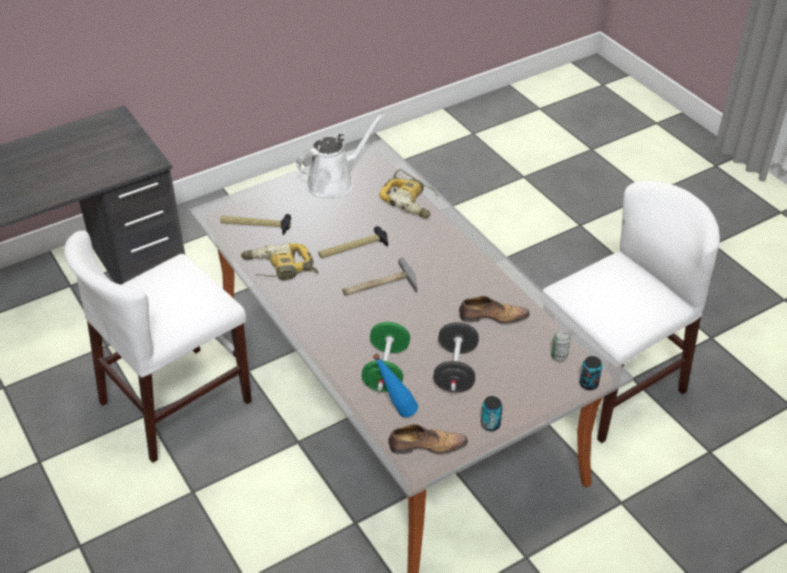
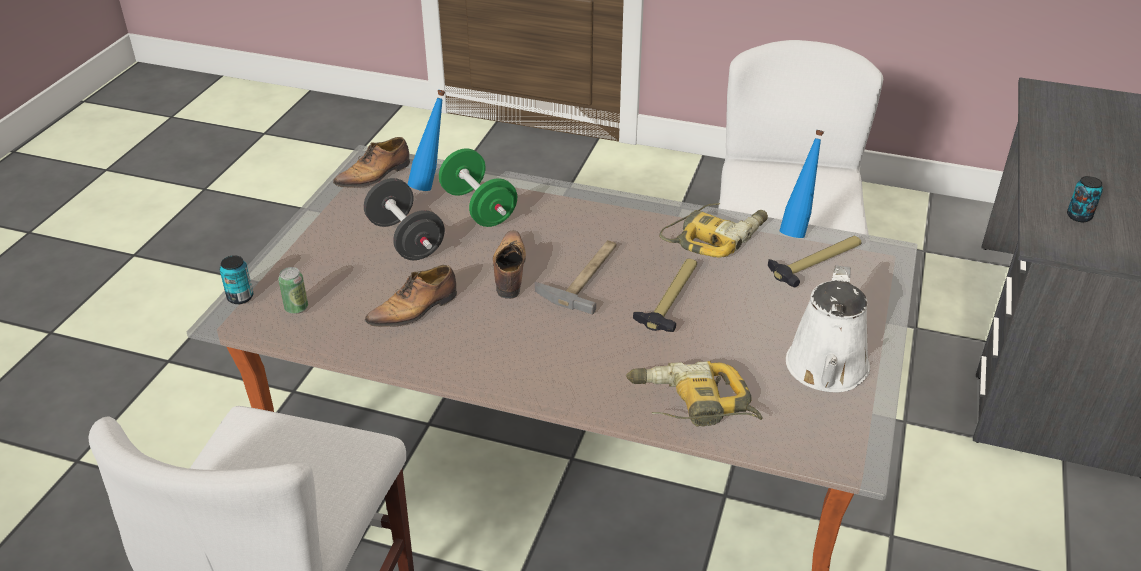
camera: 140 degrees right, 5 degrees down
(232, 248) = (797, 229): none -> blue bottle
(416, 312) = (510, 271): none -> shoe
(490, 424) = (326, 216): can -> can (1079, 216)

